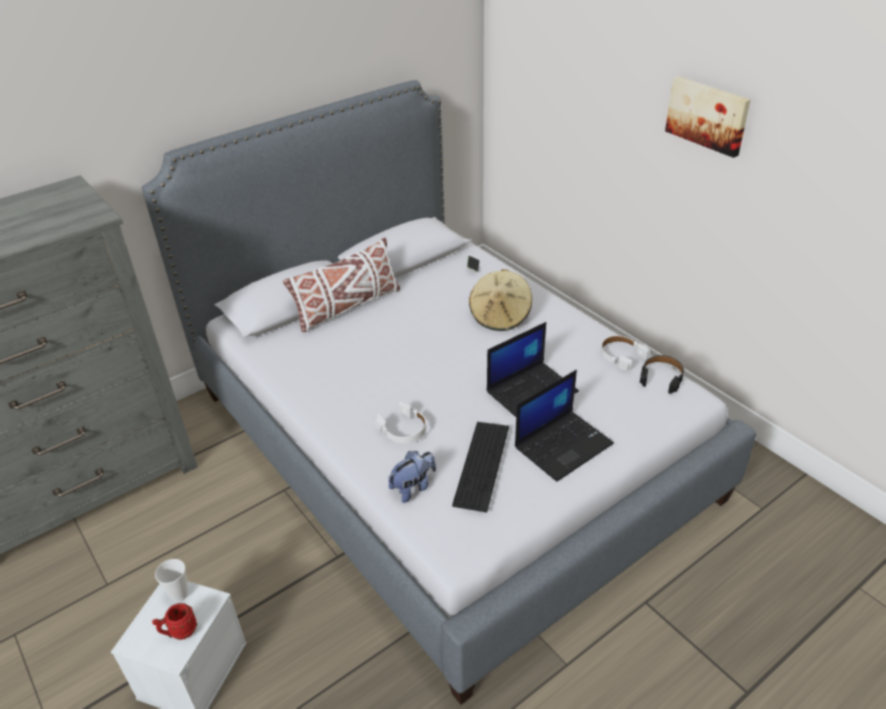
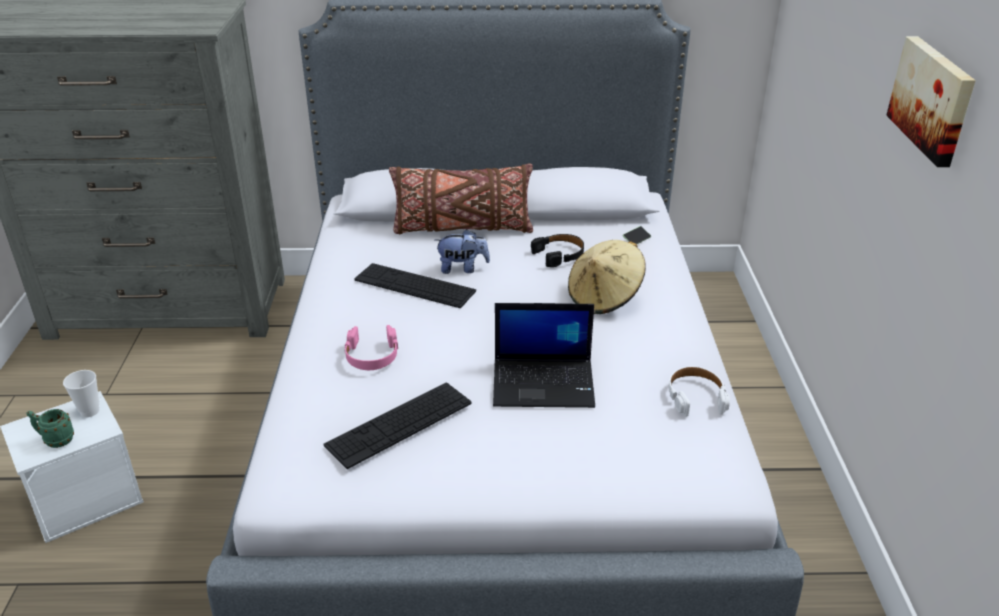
camera: 35 degrees right, 5 degrees down
(179, 632) = (55, 440): red mug -> green mug
(347, 307) = (462, 228): white pillow -> brown pillow
(368, 365) = (414, 285): none -> keyboard
(403, 429) = (372, 355): white headphones -> pink headphones
(413, 487) = (315, 411): plush toy -> plush toy (462, 268)
(563, 444) = (509, 451): laptop -> none
(661, 377) = (717, 442): black headphones -> black headphones (559, 255)

